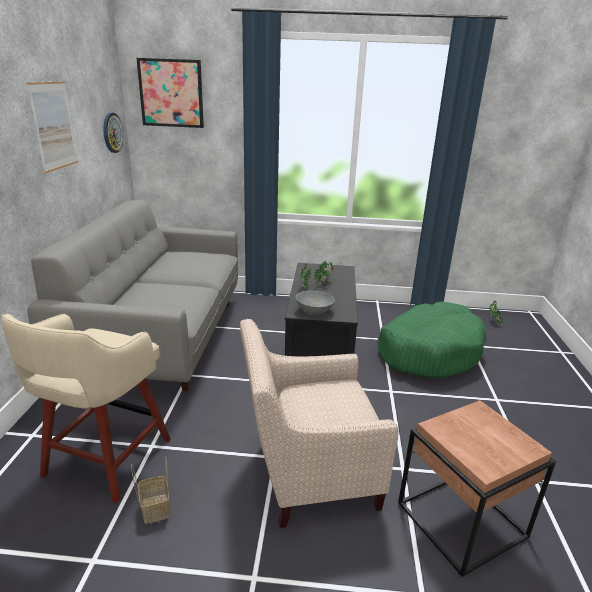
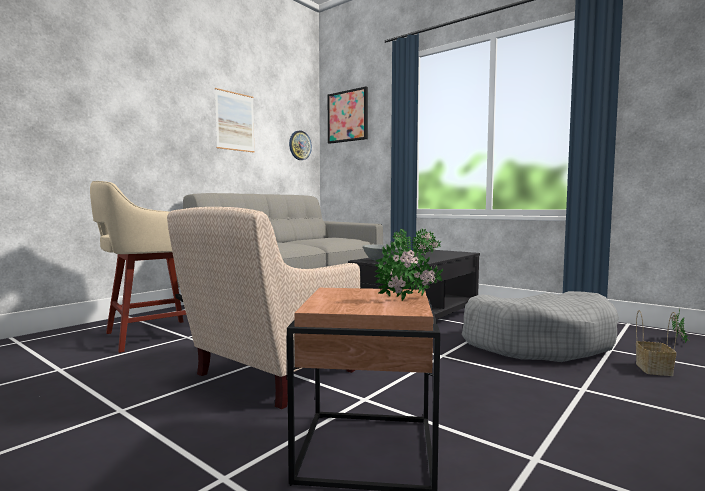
camera: 35 degrees right, 20 degrees down
(154, 507) = (134, 360): basket -> basket (652, 369)
(307, 473) = (268, 376): beige armchair -> beige armchair turned 75 degrees counterclockwise
(428, 351) = (537, 343): green dog bed -> grey dog bed
(502, 427) = (409, 299): none -> potted plant

